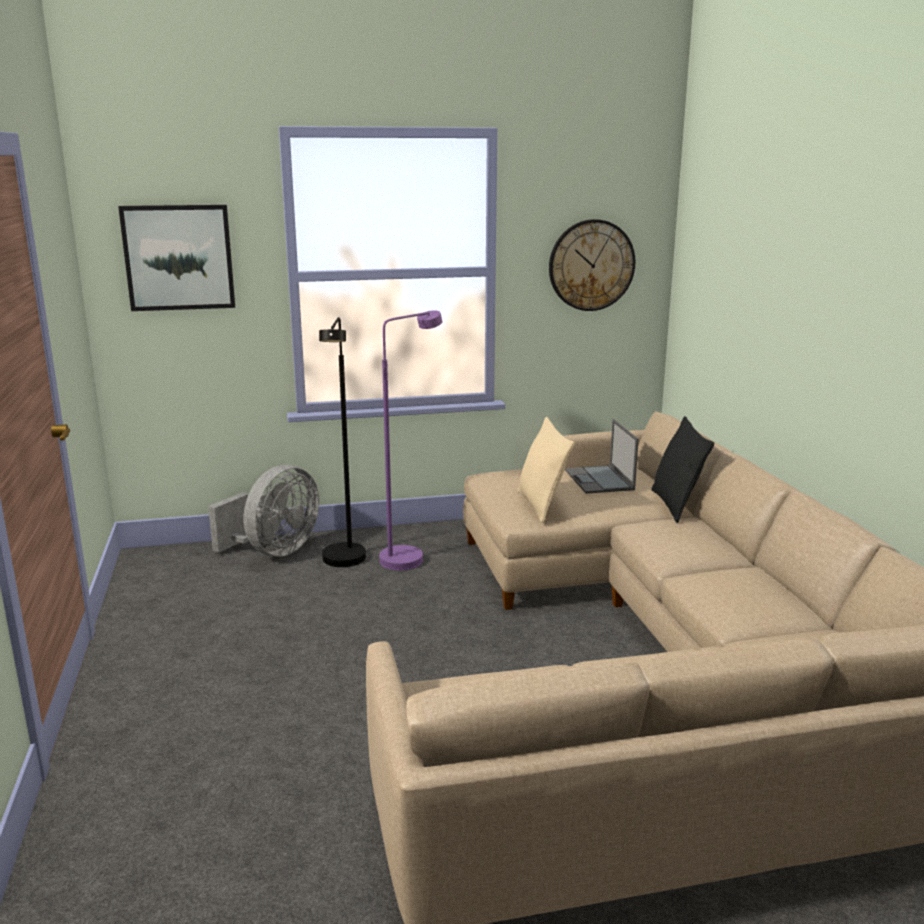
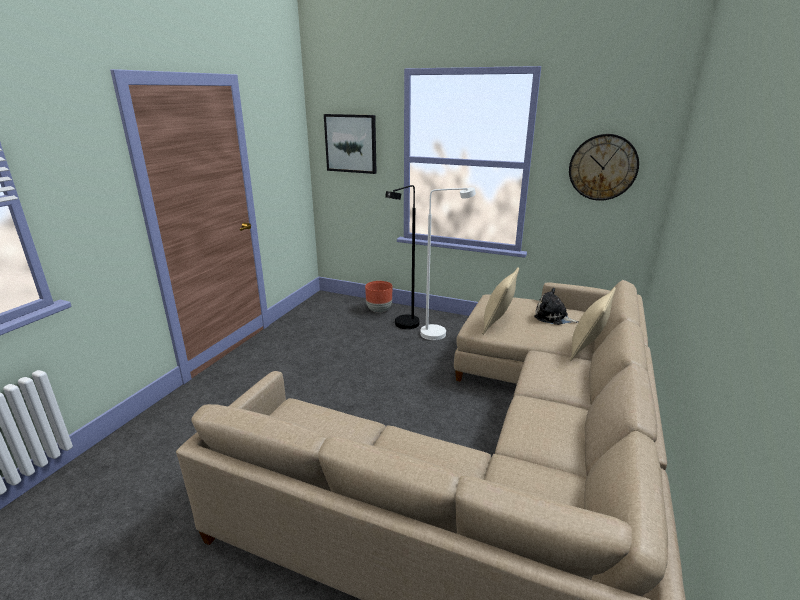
camera: 35 degrees right, 5 degrees up
(274, 551) = (379, 310): grey fan -> brown planter
(409, 556) = (440, 333): purple floor lamp -> white floor lamp
(599, 480) = (553, 317): laptop -> plush toy
(675, 505) = (586, 349): black pillow -> beige pillow

